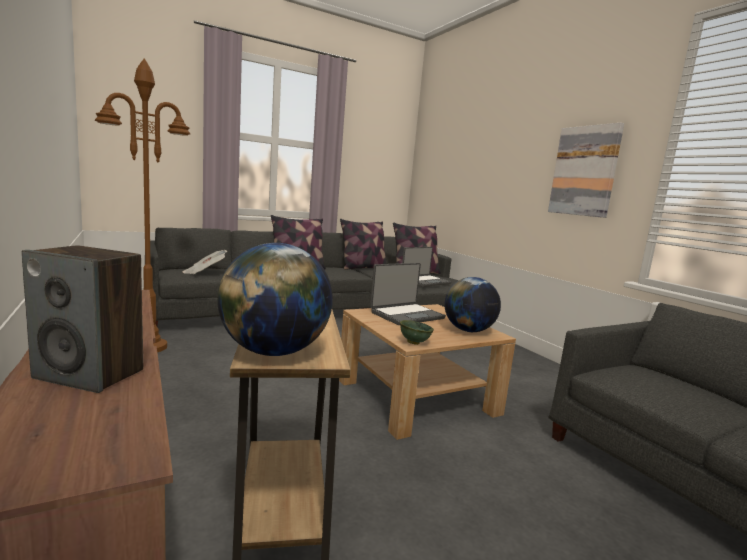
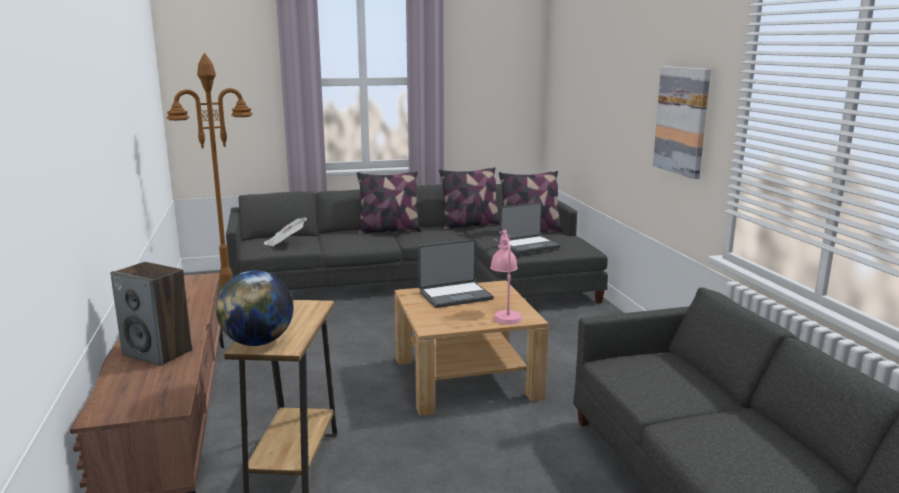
camera: 15 degrees right, 5 degrees up
(414, 342) = (433, 327): green bowl -> none
(468, 330) = (504, 314): globe -> pink table lamp

